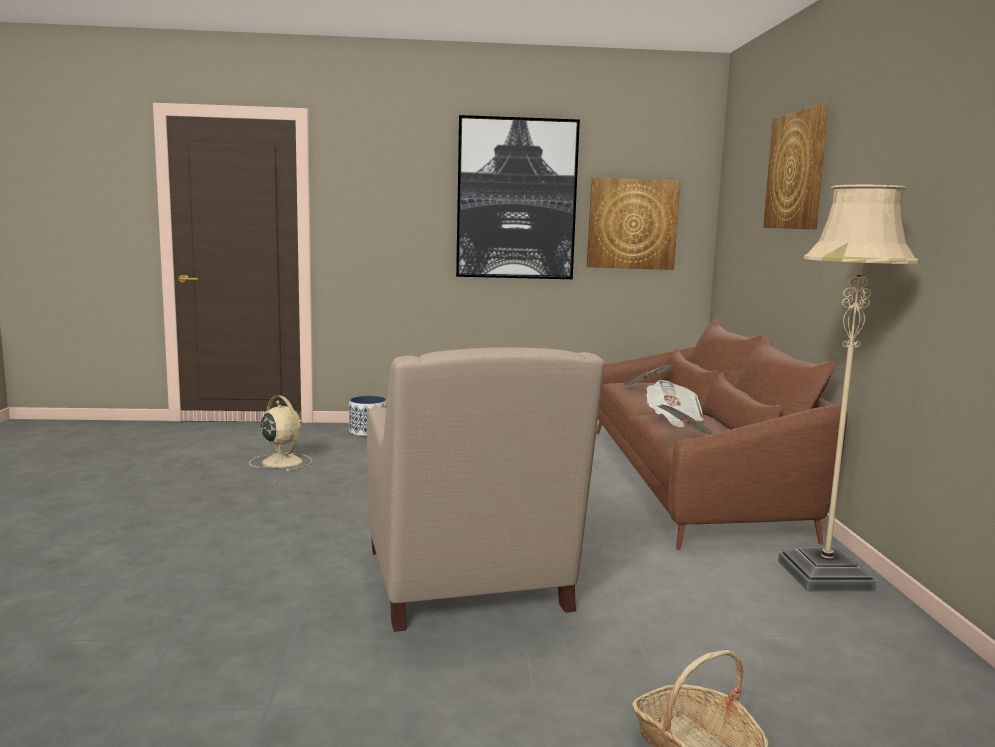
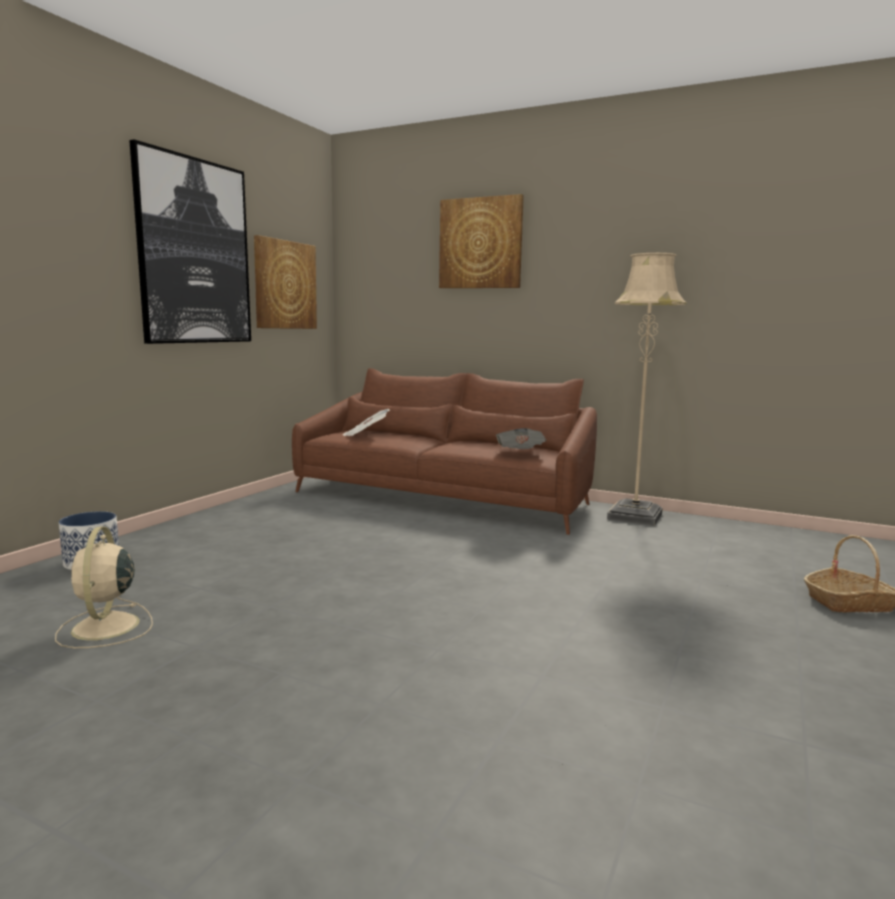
camera: 60 degrees left, 0 degrees up
(281, 461) = (105, 628): beige fan -> beige fan turned 90 degrees counterclockwise
(467, 583) = (582, 608): beige armchair -> none
(673, 419) = (465, 447): newspaper -> none

